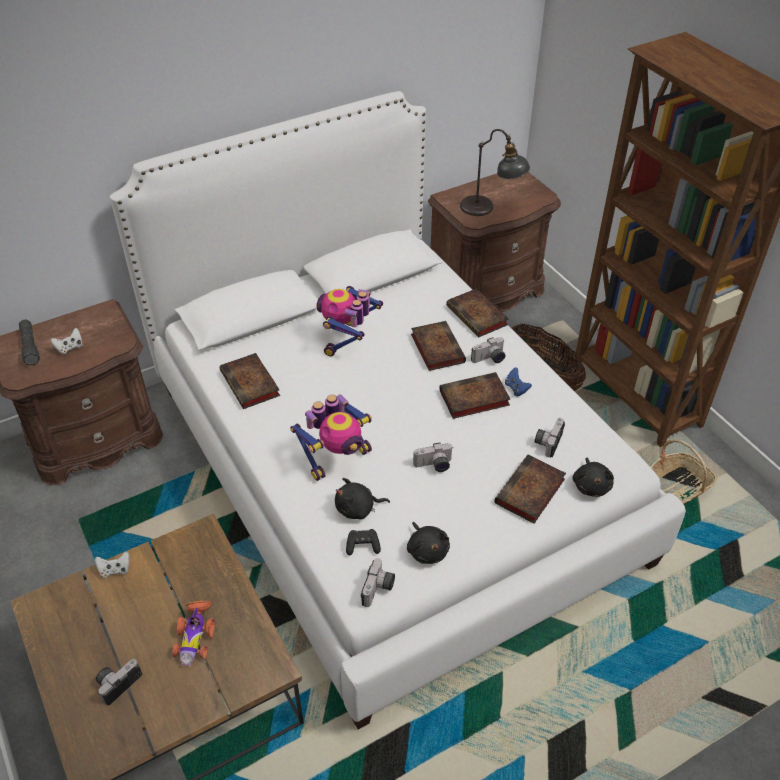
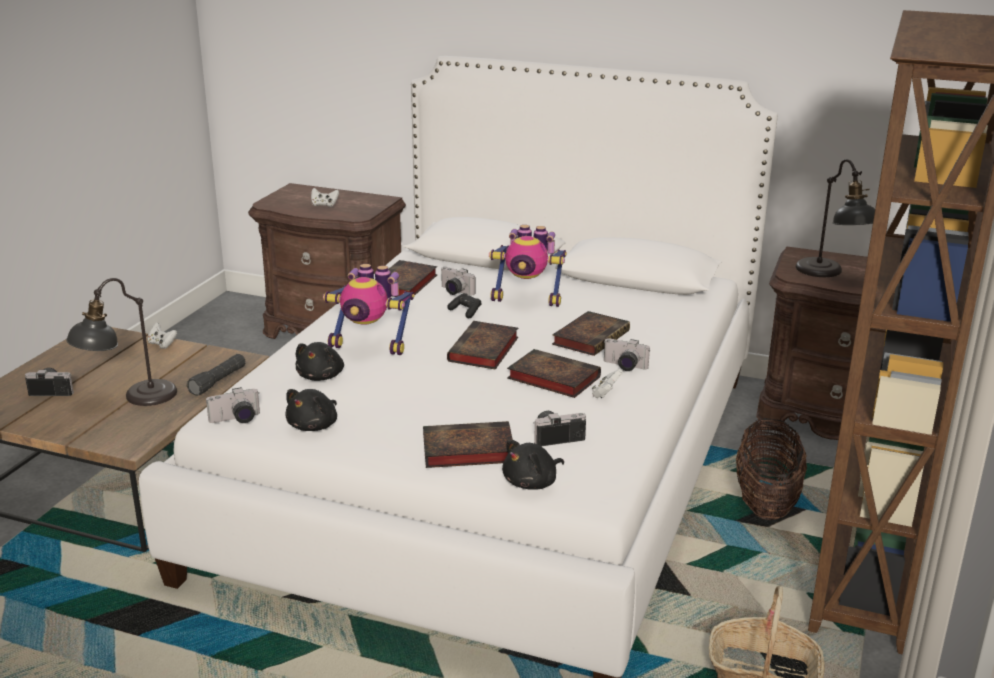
camera: 50 degrees right, 20 degrees down
(30, 347) = (305, 195): black flashlight -> black flashlight (218, 382)
(195, 636) = (130, 400): toy car -> grey table lamp
(348, 340) = (527, 299): toy robot -> toy robot turned 150 degrees counterclockwise
(358, 509) = (321, 376): black plush toy -> black plush toy turned 120 degrees counterclockwise
(363, 546) = (278, 393): black game controller -> black game controller (465, 311)
(434, 466) = (427, 390): camera -> camera (454, 291)
(478, 316) = (675, 340): book -> book (483, 351)
(516, 388) = (606, 394): blue game controller -> white game controller

